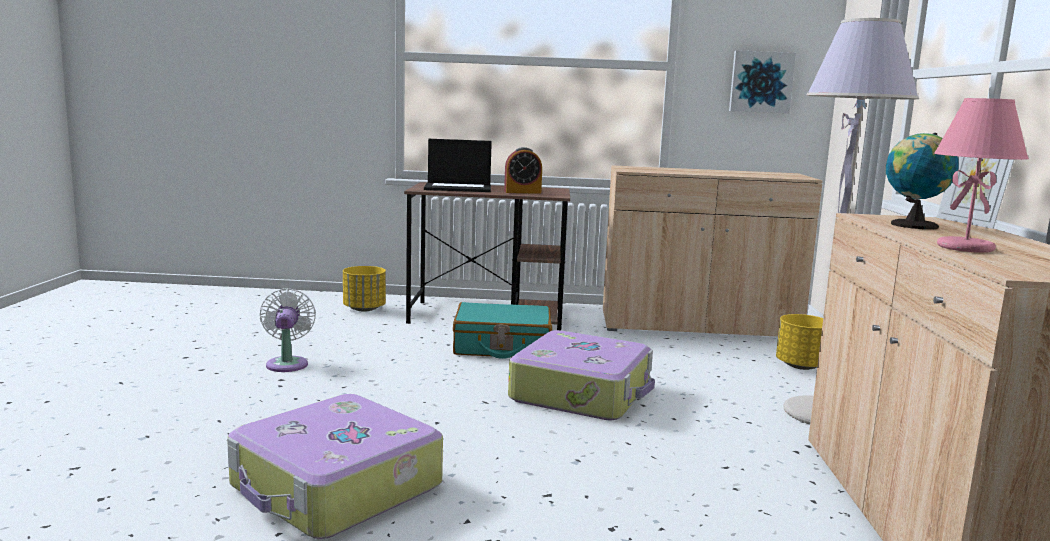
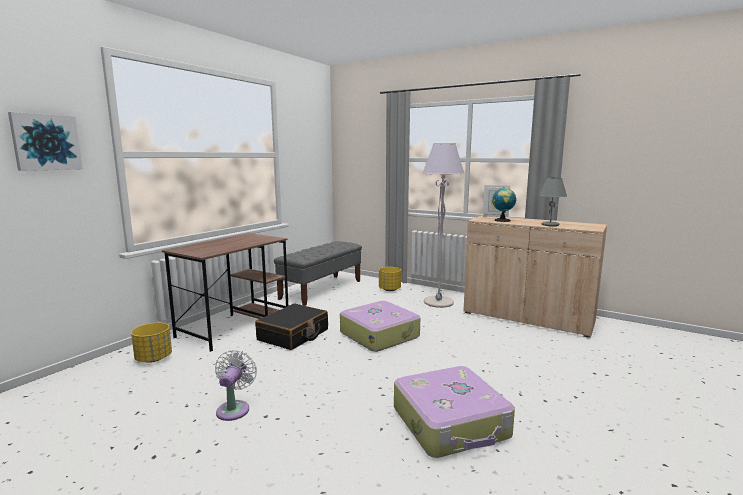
camera: 60 degrees left, 0 degrees up
(287, 363) = (234, 408): white fan -> white fan turned 75 degrees clockwise
(459, 188) = (213, 247): laptop -> none
(502, 346) = (293, 335): turquoise suitcase -> black suitcase
(522, 192) = (252, 241): alarm clock -> none
(698, 326) = (321, 289): beige cabinet -> grey bench
(761, 82) = (309, 161): picture -> picture (46, 142)
(966, 248) = (550, 225): pink table lamp -> grey table lamp

